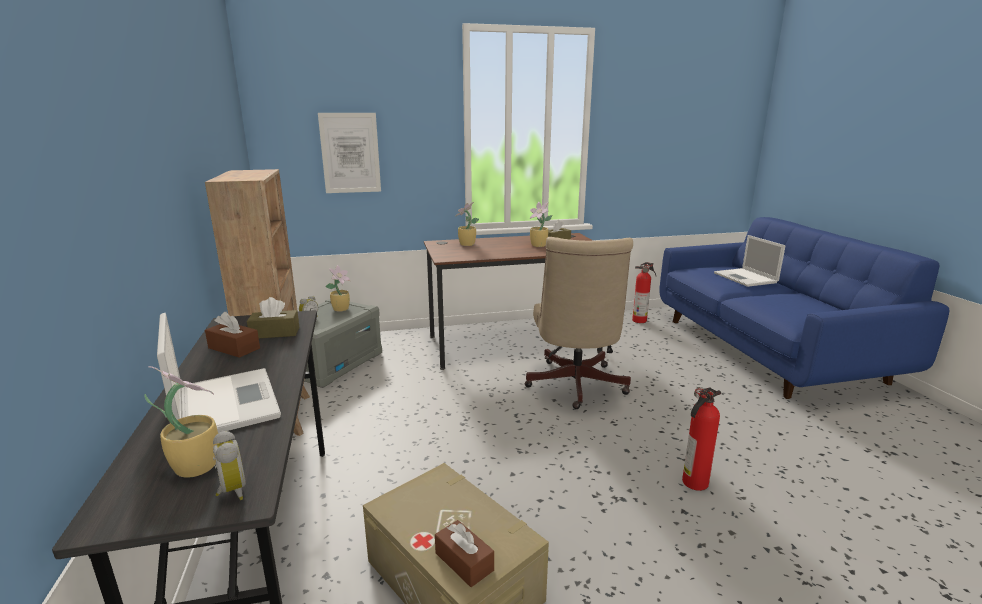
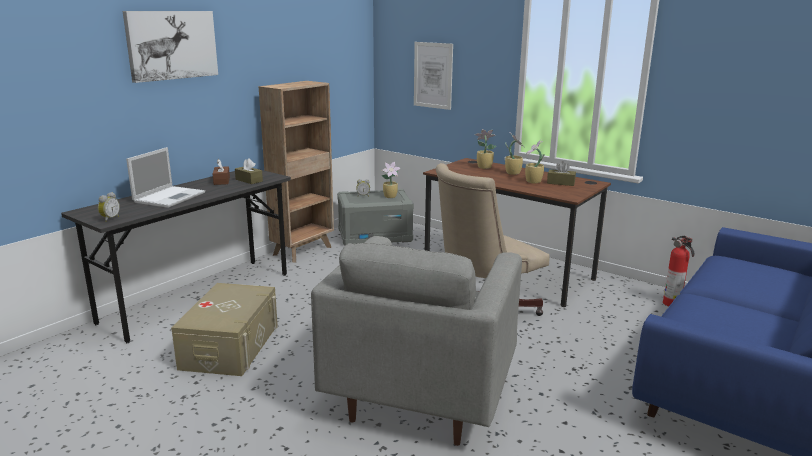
camera: 50 degrees right, 0 degrees up
(111, 103) = (171, 45): none -> picture
(196, 465) = (120, 209): potted plant -> potted plant (513, 173)
(464, 561) = (200, 317): brown tissue box -> none
(693, 483) = (420, 396): fire extinguisher -> grey armchair
(746, 278) = (765, 286): laptop -> none

